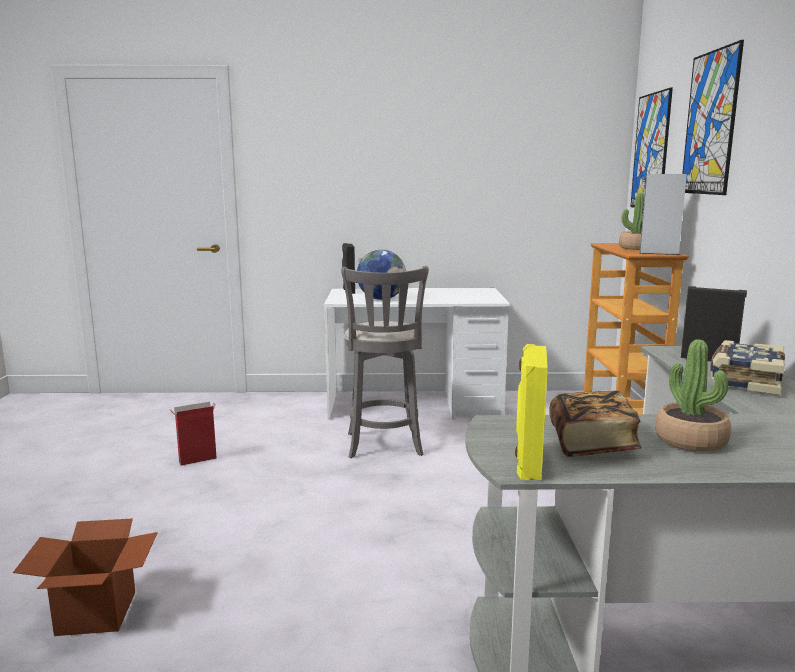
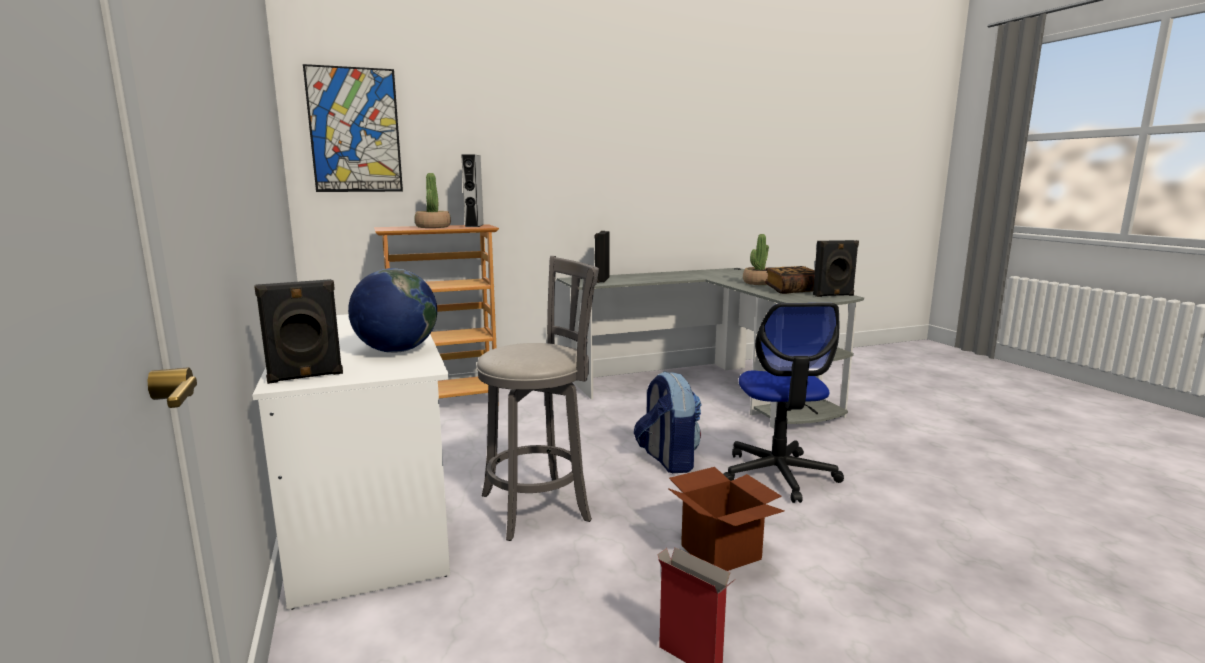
camera: 110 degrees left, 0 degrees up
(96, 613) = (1002, 565): cardboard box -> cardboard box (720, 553)
(354, 558) = (778, 475): none -> office chair
(429, 507) = (667, 460): none -> backpack
(527, 462) = (833, 295): yellow speaker -> black speaker
(710, 123) = (483, 114): picture -> none
(744, 381) = (645, 277): book -> none

